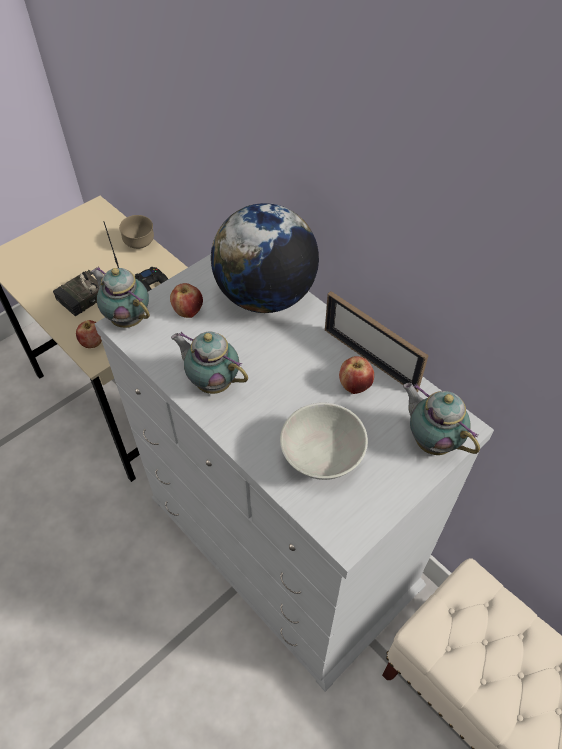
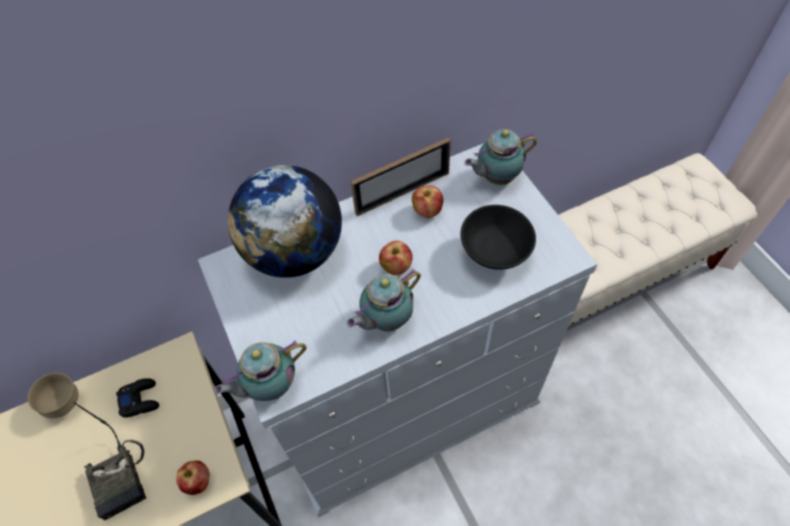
camera: 70 degrees left, 5 degrees up
(188, 311) = (285, 324): apple -> apple (396, 267)
(323, 460) = (496, 253): white bowl -> black bowl

